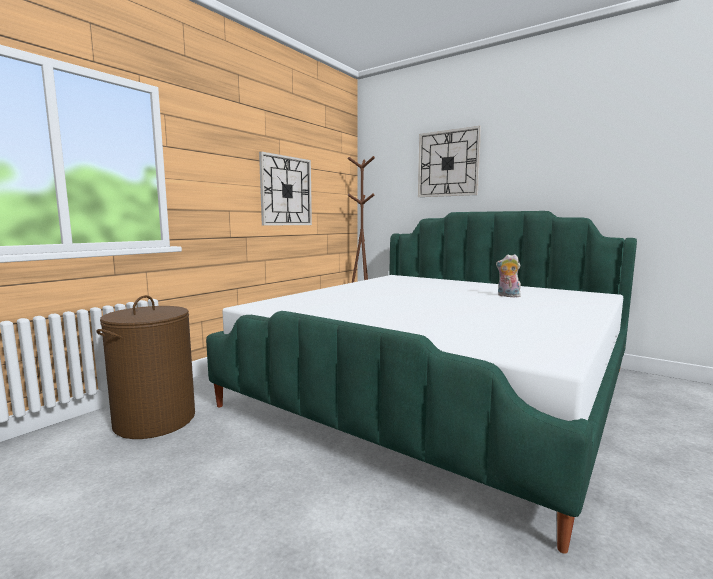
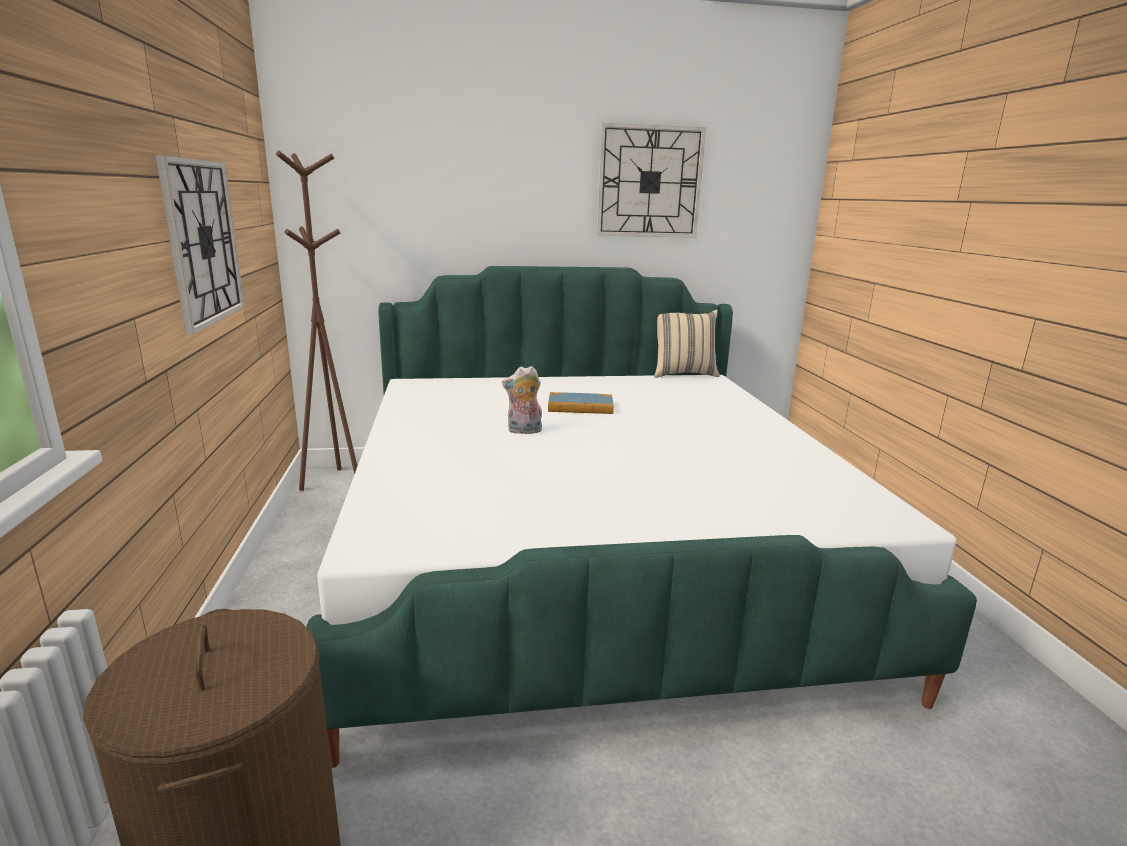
camera: 45 degrees left, 10 degrees up
(448, 163) = (471, 180): wall clock -> wall clock (649, 182)
(462, 292) = (580, 407): none -> book
(507, 296) = (643, 404): plush toy -> plush toy (524, 431)
(584, 290) = (683, 374): none -> beige pillow

